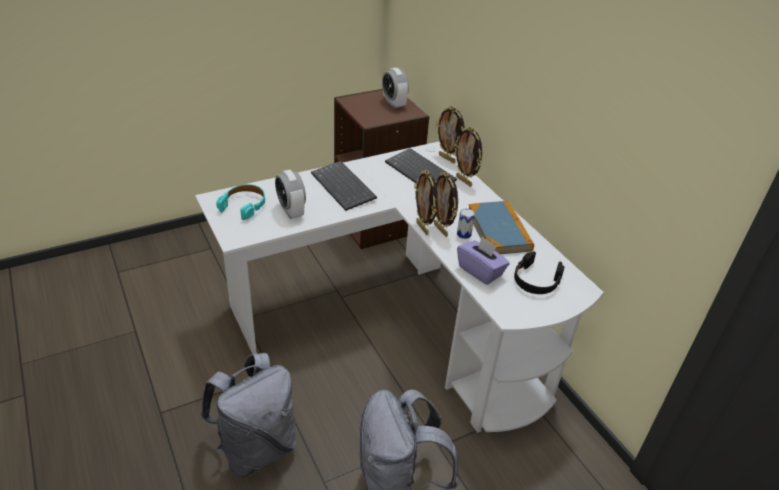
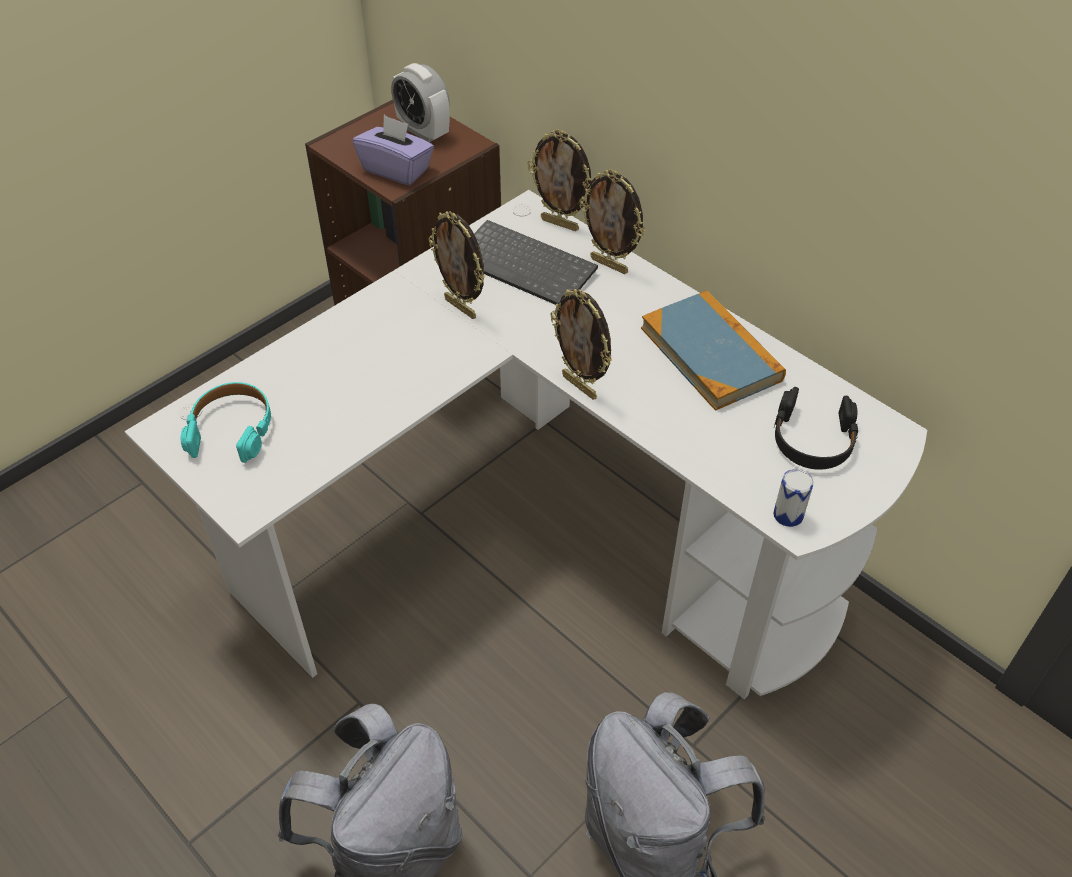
camera: 15 degrees left, 10 degrees up
(291, 211) = (327, 415): alarm clock -> none
(344, 187) = (403, 335): keyboard -> none
(441, 230) = (613, 381): picture frame -> picture frame (461, 308)
(464, 234) = (655, 379): can -> can (788, 515)
(480, 271) = (715, 448): purple tissue box -> purple tissue box (396, 170)

